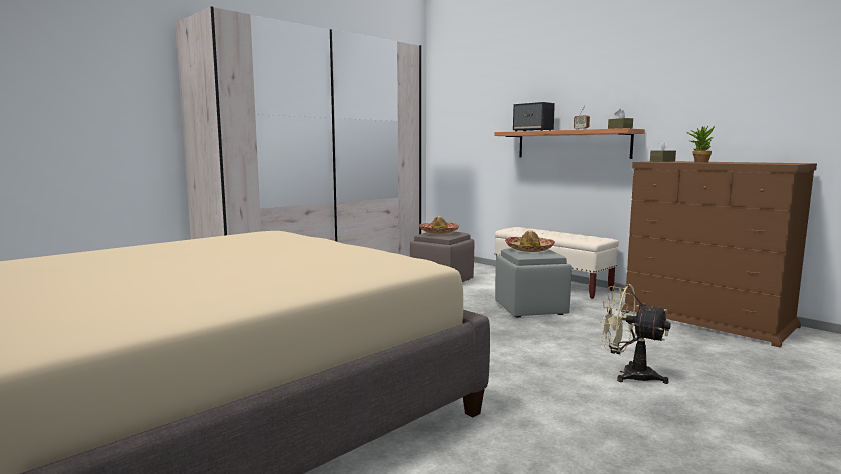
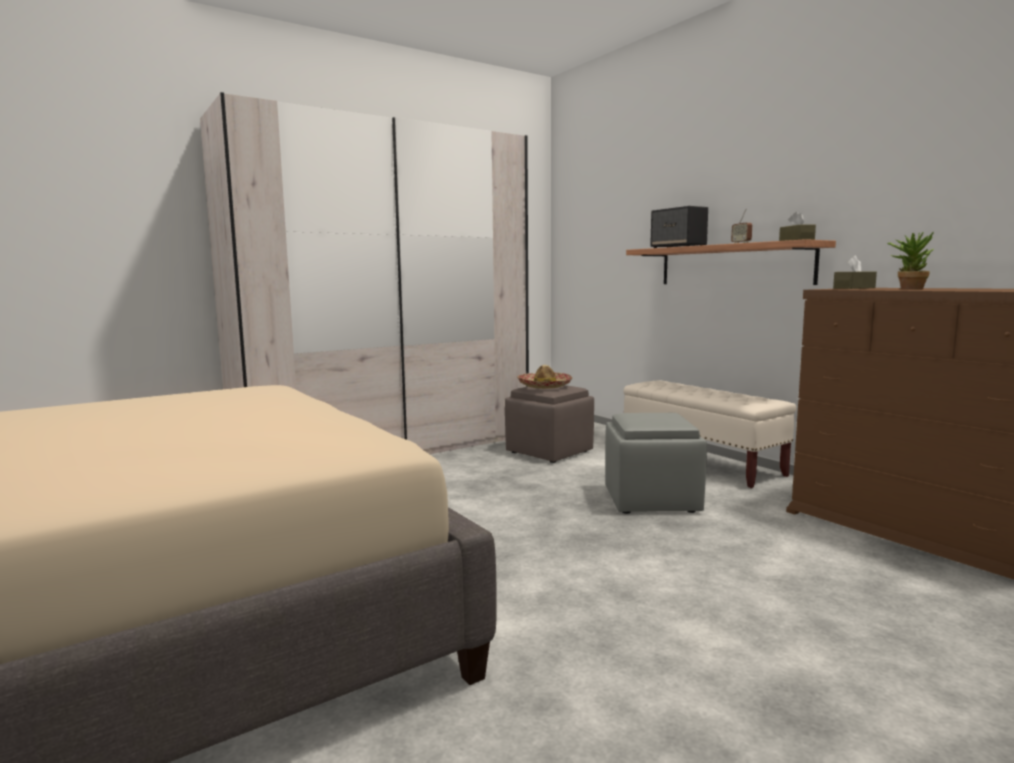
camera: 10 degrees right, 0 degrees up
(529, 249) = (649, 415): hat -> none
(629, 374) = (755, 625): beige fan -> none

